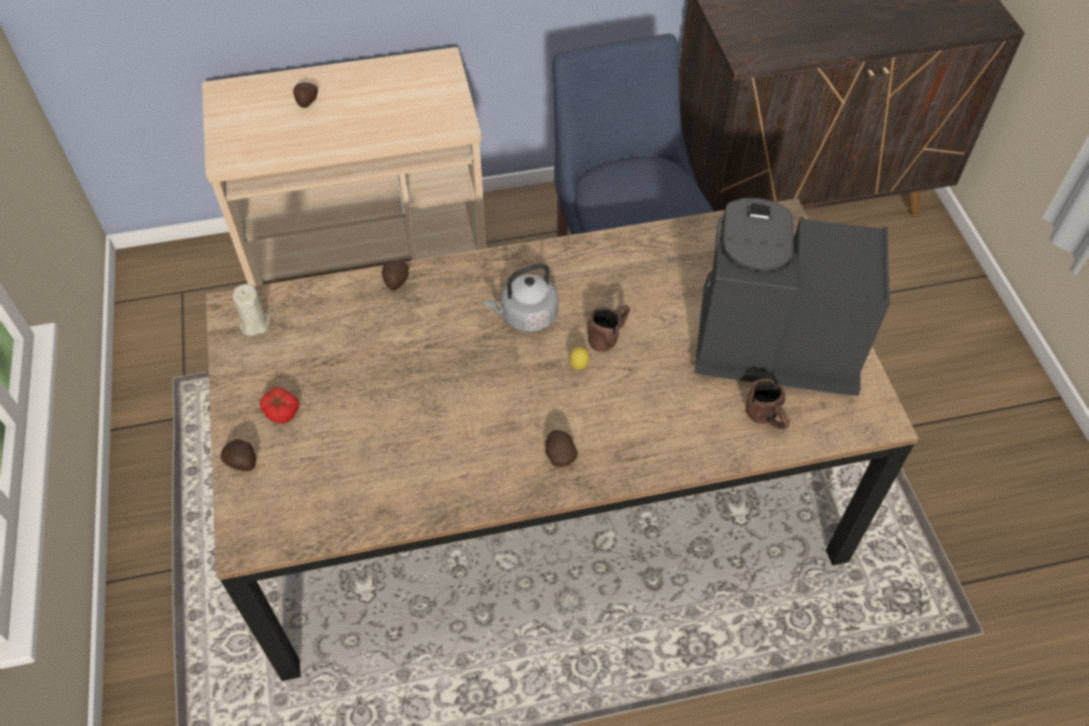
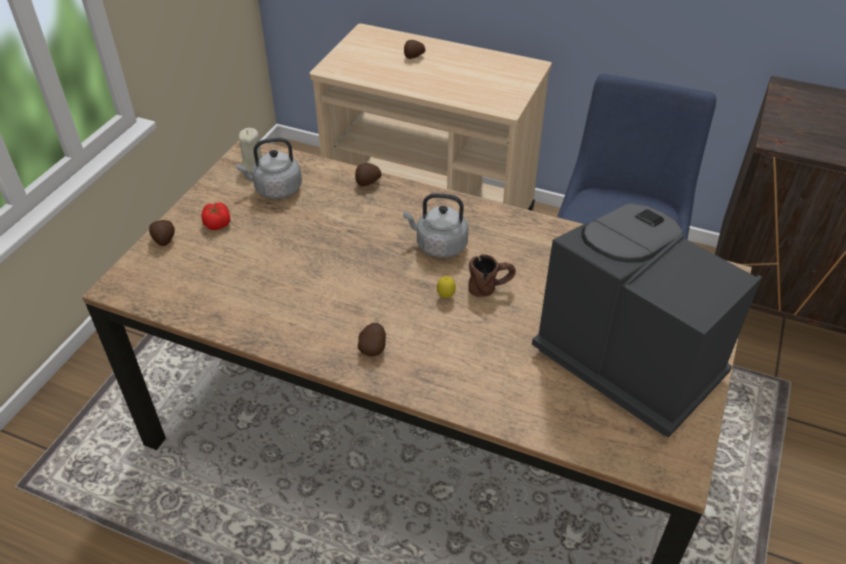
camera: 35 degrees right, 10 degrees down
(307, 339) = (275, 189): none -> grey kettle
(767, 419) = (568, 414): brown mug -> none

